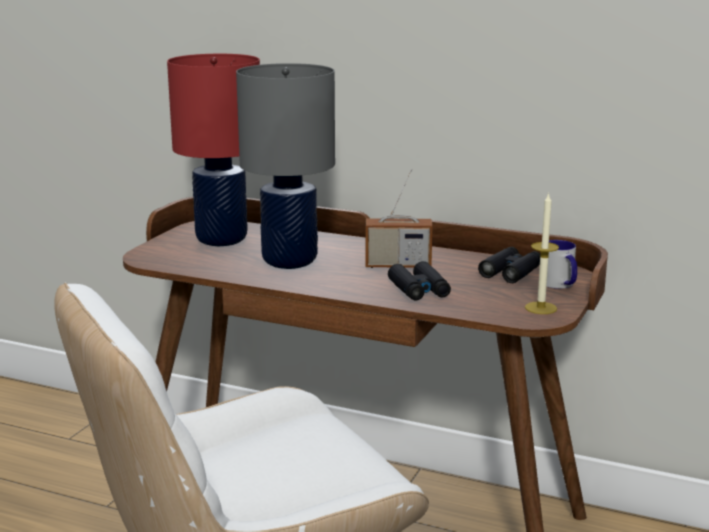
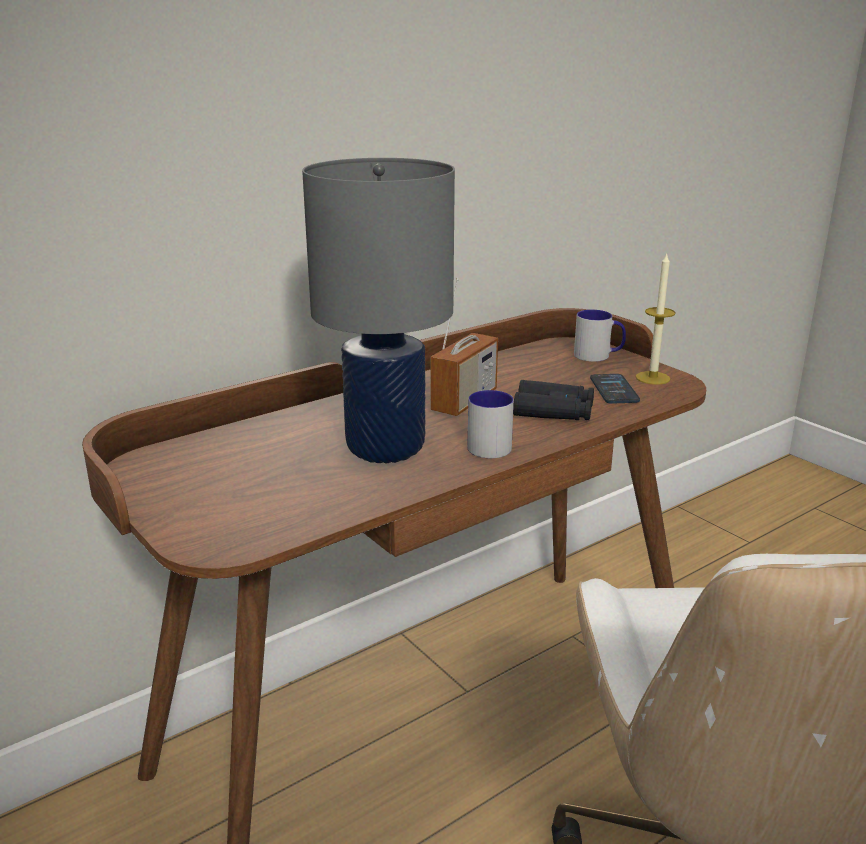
camera: 60 degrees left, 5 degrees up
(222, 242) = (234, 473): red table lamp -> none
(337, 285) = (494, 445): none -> mug
(491, 300) = (614, 390): none -> phone
(511, 272) = (543, 363): black binoculars -> none

